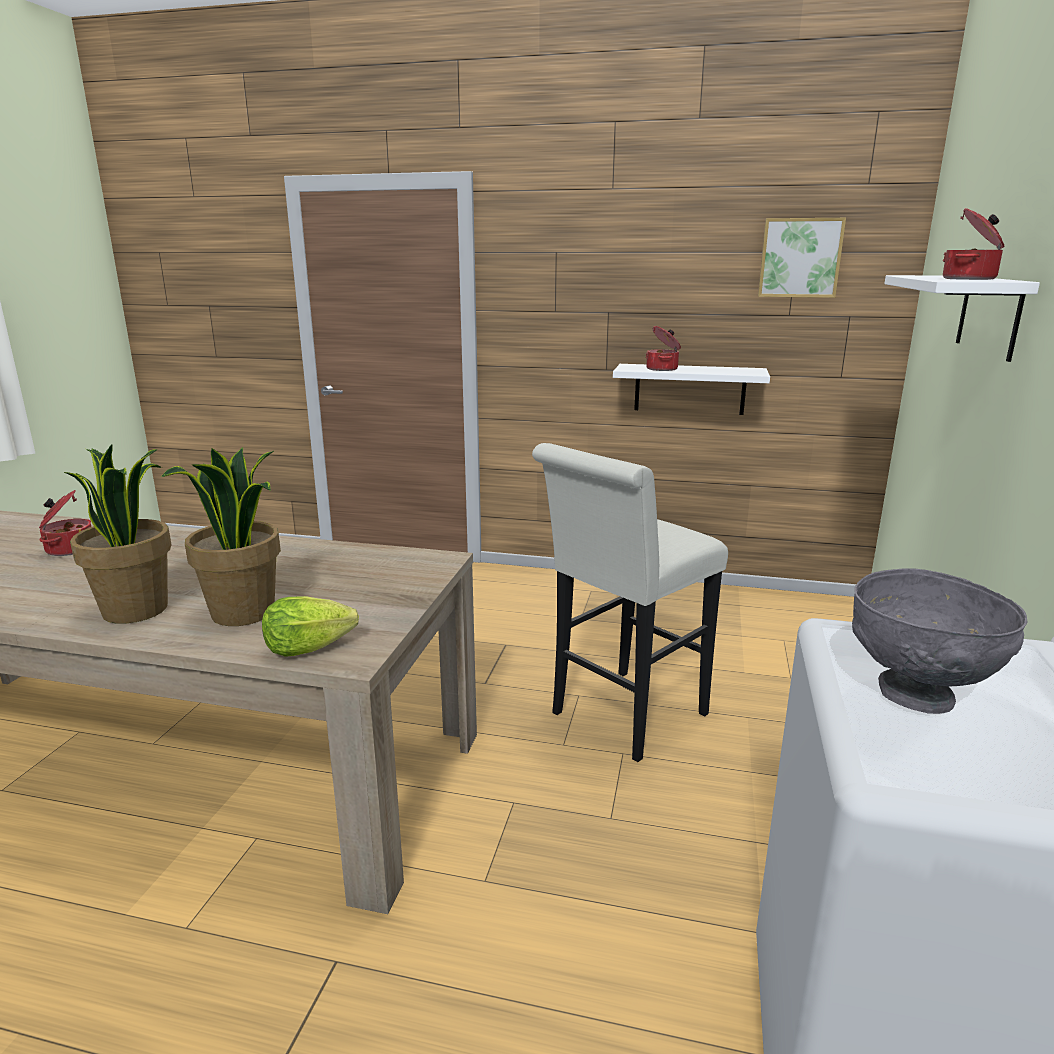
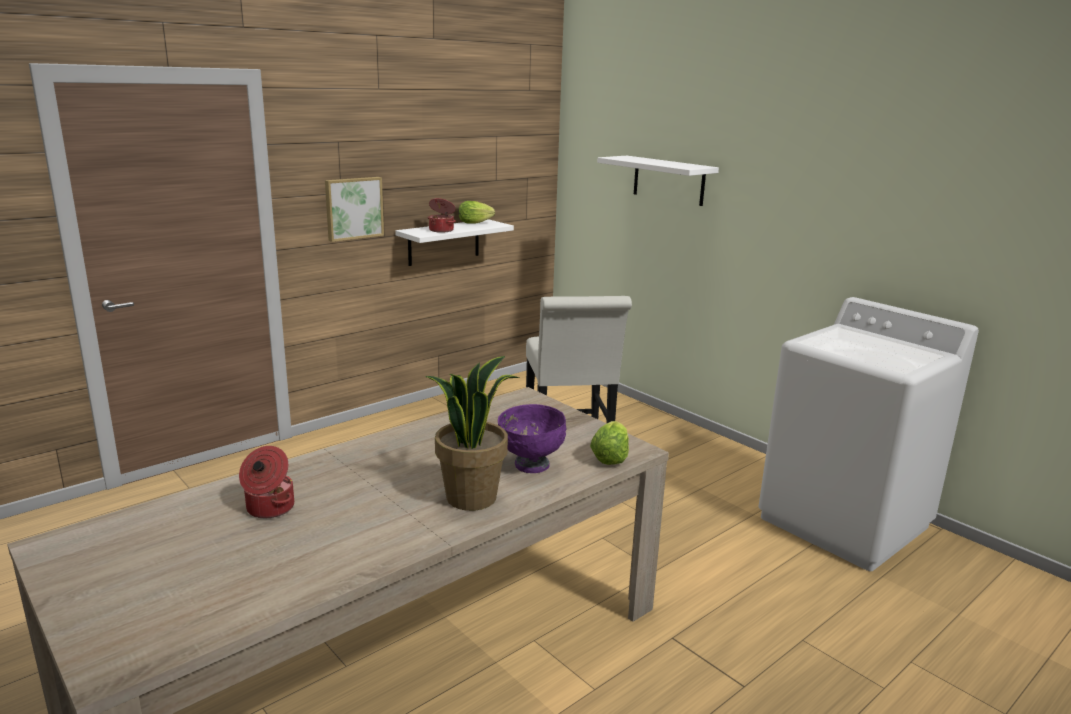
camera: 55 degrees left, 0 degrees up
(244, 613) = (530, 465): potted plant -> purple bowl
(729, 368) = (474, 223): none -> lettuce
(800, 258) = (500, 140): picture -> picture (353, 208)
(916, 696) = (860, 350): grey bowl -> none
(970, 279) = (679, 164): cooking pot -> none

